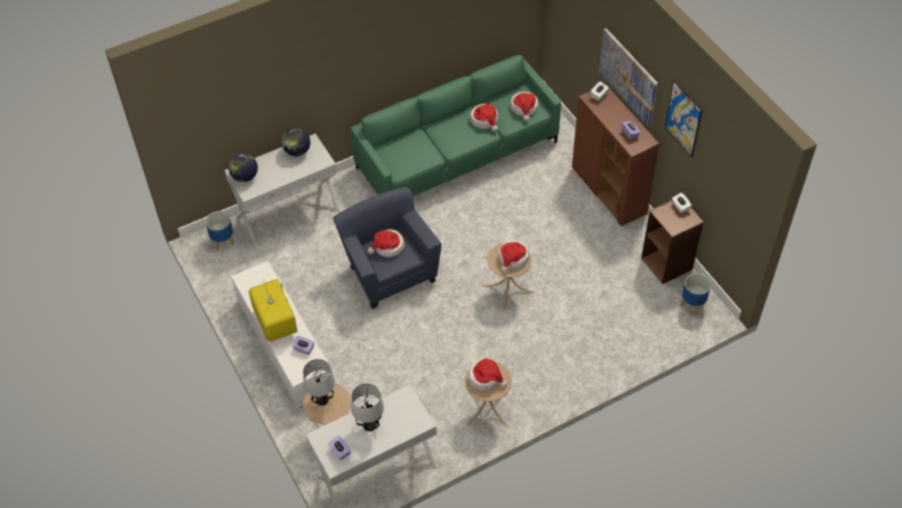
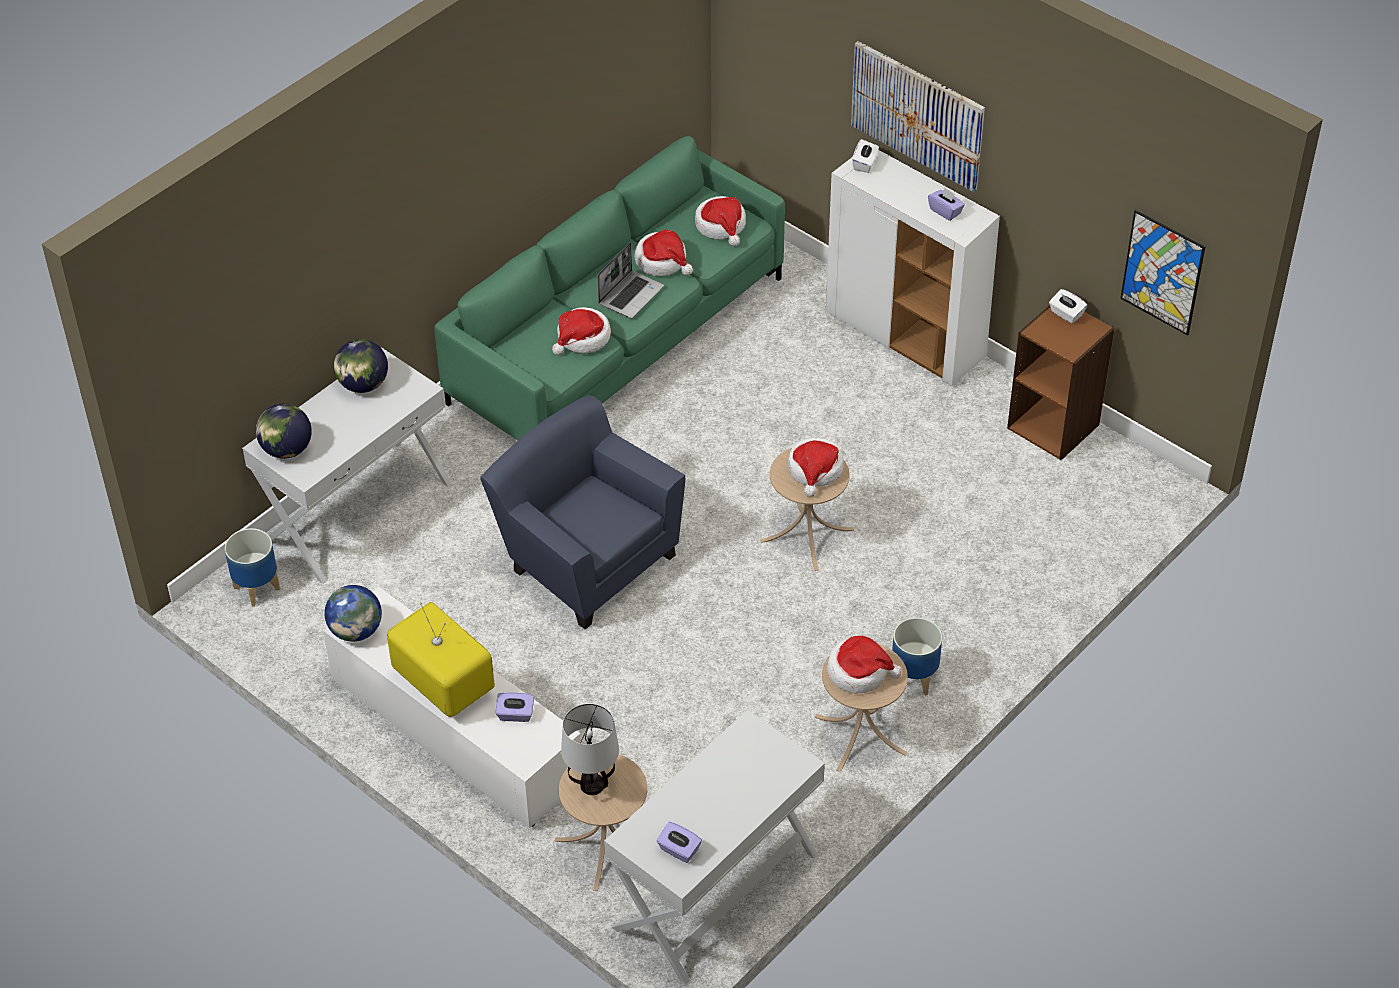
camera: 20 degrees left, 5 degrees down
(246, 281) = (356, 631): none -> globe
(369, 425) = (709, 793): table lamp -> none
(388, 247) = (586, 509): hat -> hat (582, 338)
(460, 135) = (631, 295): none -> laptop
(609, 191) = (906, 336): brown cabinet -> white cabinet
(683, 118) = (1048, 154): picture -> picture (1162, 272)
(693, 304) = (1125, 479): planter -> planter (914, 678)

